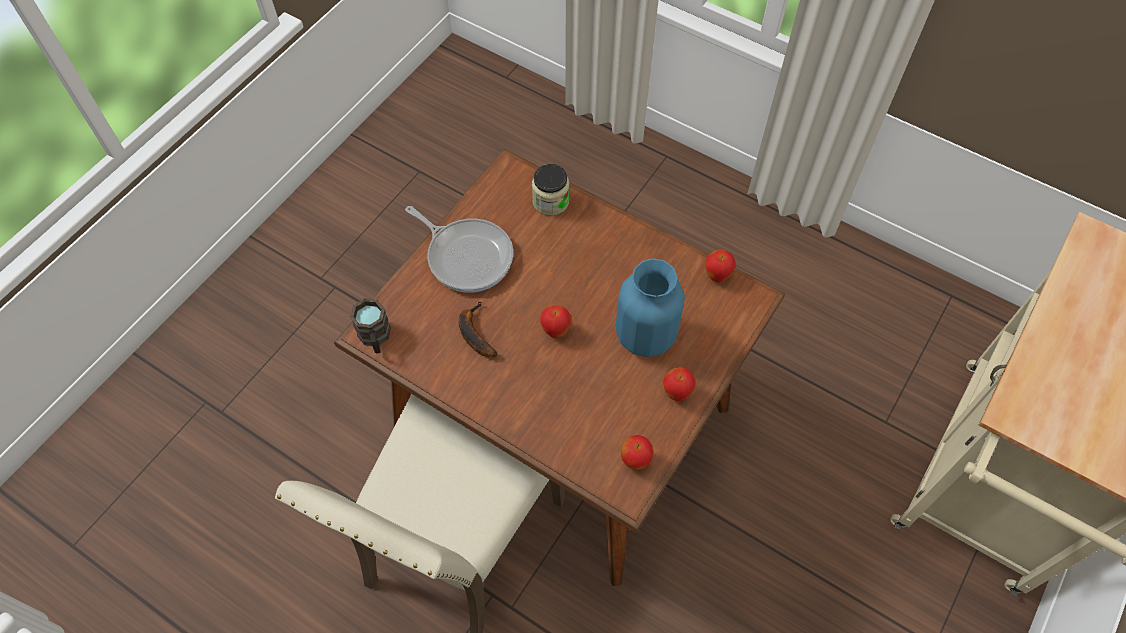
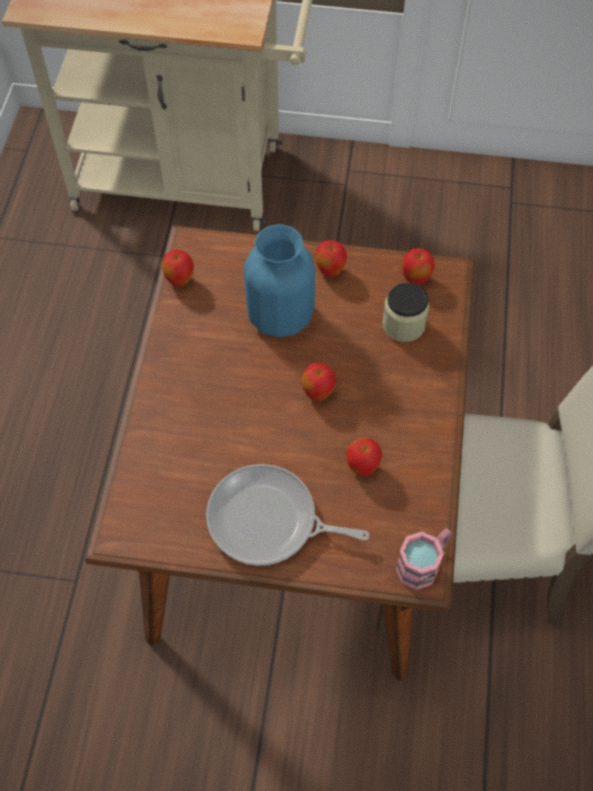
camera: 115 degrees left, 0 degrees up
(375, 338) = (423, 563): brown mug -> pink mug
(467, 256) = (268, 521): frying pan -> frying pan turned 90 degrees counterclockwise
(474, 333) = (362, 467): banana -> apple
(550, 201) = (149, 468): jar -> jar (403, 324)

